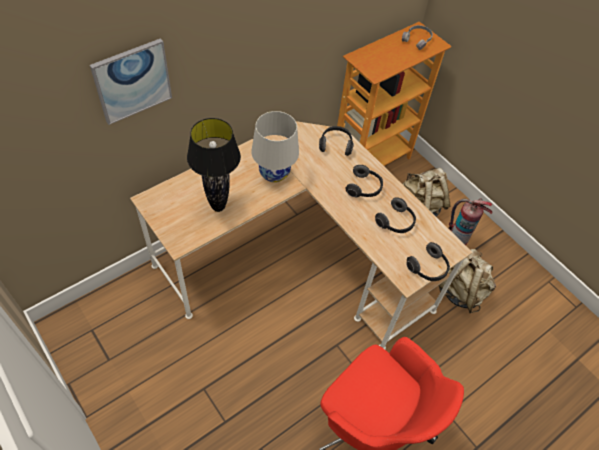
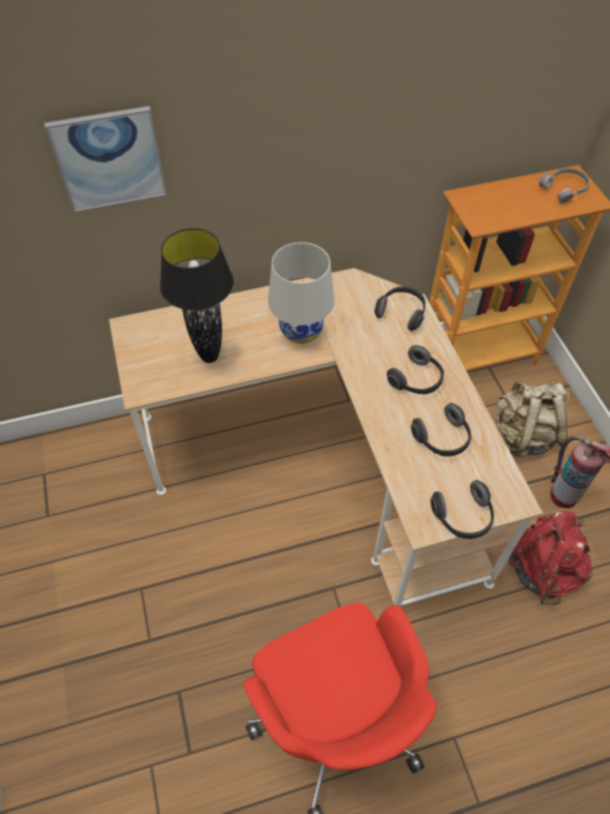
camera: 25 degrees right, 0 degrees up
(461, 291) = (542, 568): beige backpack -> red backpack

